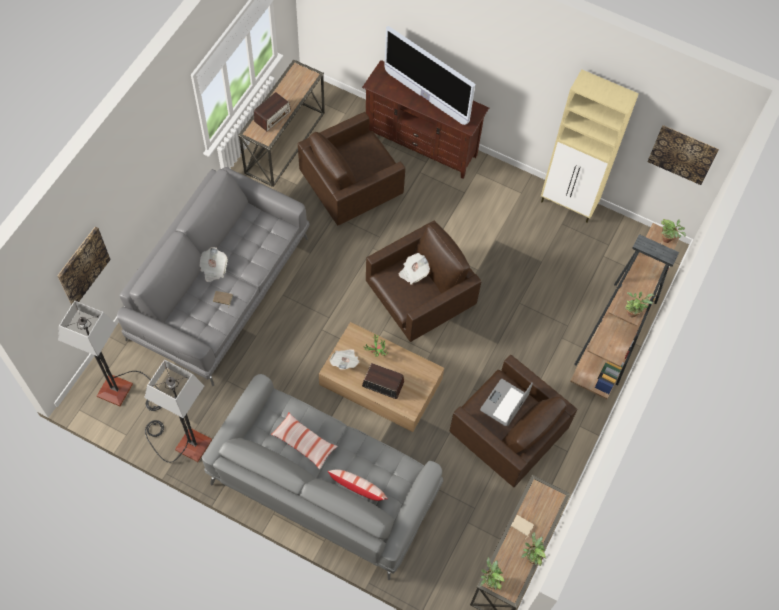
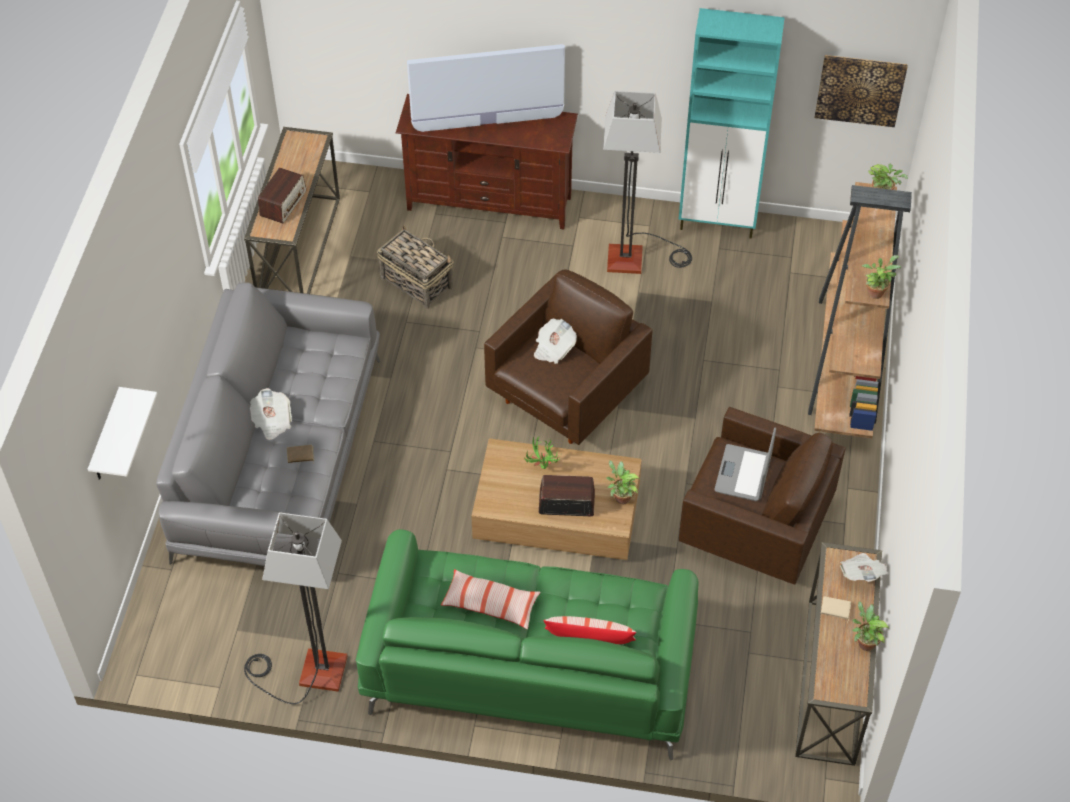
camera: 15 degrees left, 10 degrees down
(83, 266) = (106, 438): picture -> white shelf
(125, 391) = (194, 630): floor lamp -> floor lamp (637, 257)
(323, 484) = (529, 665): grey sofa -> green sofa
(345, 362) = (502, 490): newspaper -> newspaper (861, 574)
(351, 188) = (416, 282): brown armchair -> basket
(426, 98) = (488, 123): television -> television turned 150 degrees clockwise
(489, 581) = (822, 690): potted plant -> potted plant (620, 497)
(568, 205) = (718, 223): beige cabinet -> turquoise cabinet

